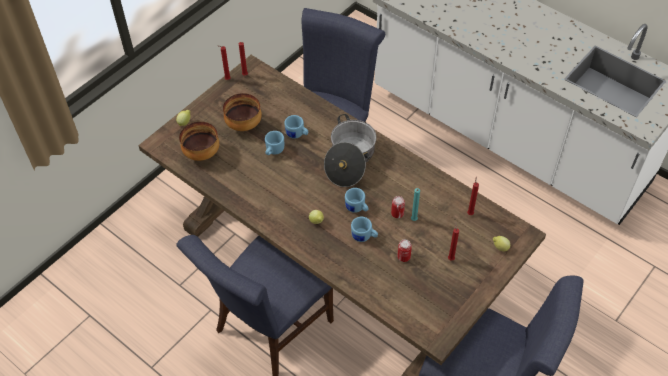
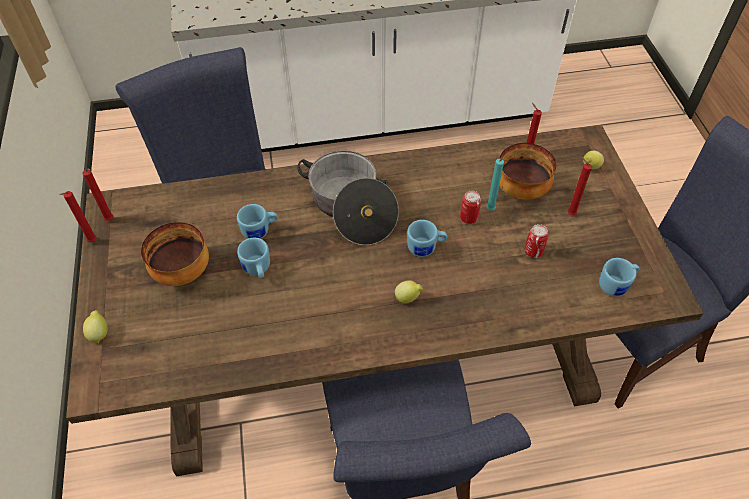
camera: 50 degrees left, 0 degrees up
(202, 154) = (173, 348): bowl -> bowl (521, 190)
(364, 237) = (472, 268): blue mug -> blue mug (617, 285)

